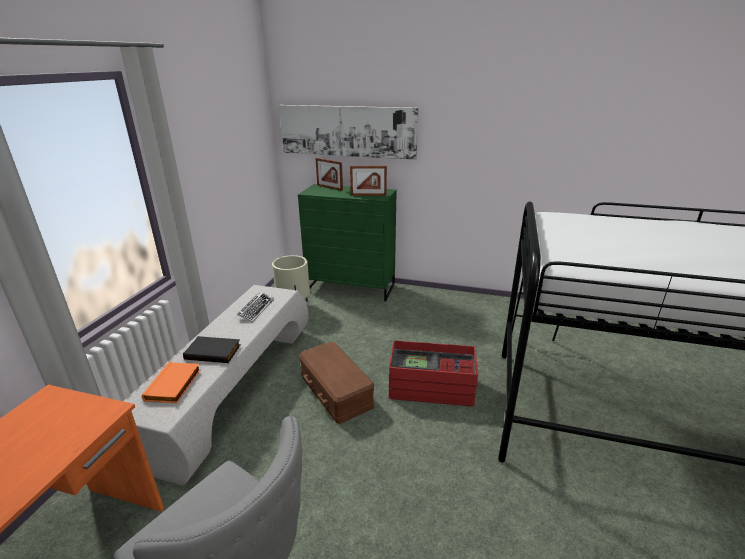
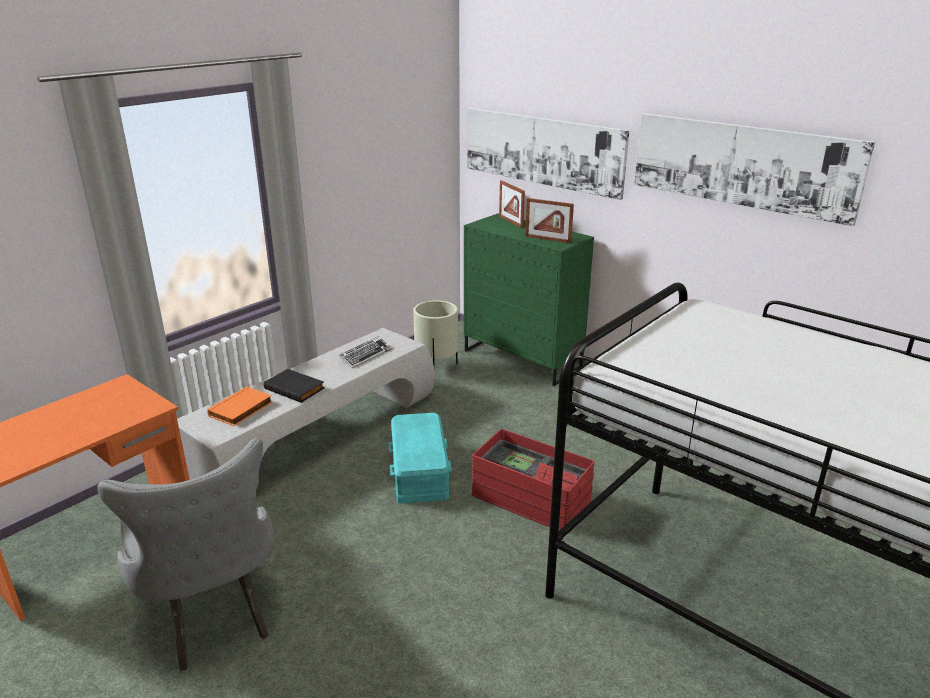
camera: 25 degrees right, 0 degrees up
(335, 390) = (418, 469): brown storage box -> turquoise storage box
(506, 123) = (742, 165): none -> picture

